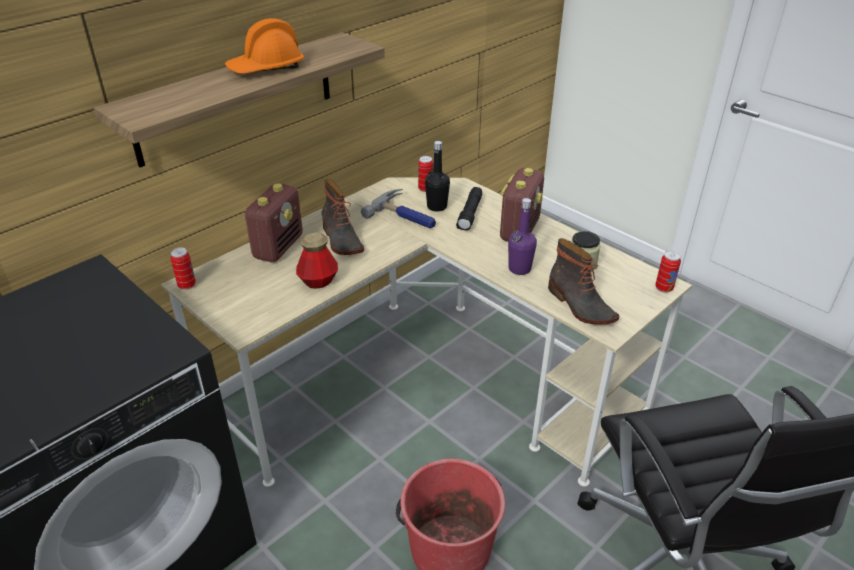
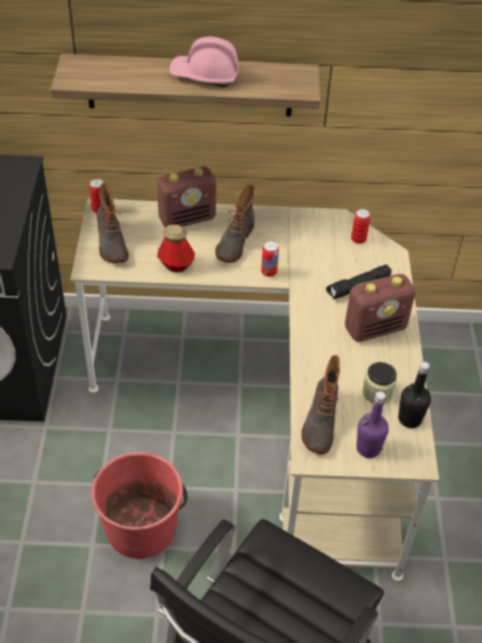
camera: 45 degrees right, 10 degrees up
(236, 301) = (110, 243): none -> boot
(266, 68) = (205, 76): orange hard hat -> pink hard hat
(406, 216) = (308, 254): hammer -> none
(437, 206) = (343, 262): black bottle -> black bottle (409, 419)
(519, 269) = (323, 359): purple bottle -> purple bottle (368, 448)
(664, 288) = (409, 463): can -> can (269, 272)

